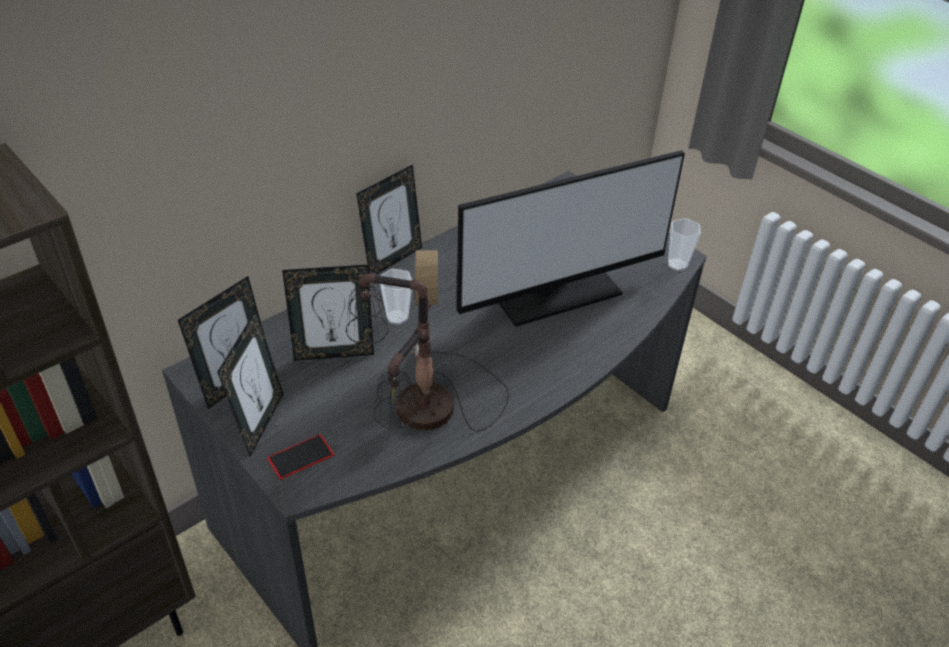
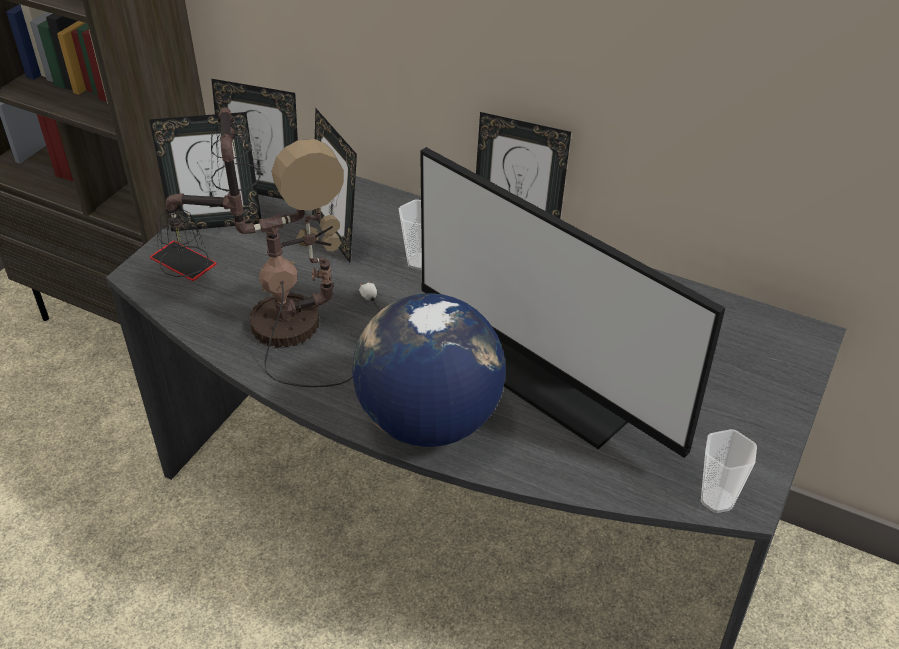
camera: 70 degrees right, 0 degrees up
(565, 359) = (429, 420): none -> globe

